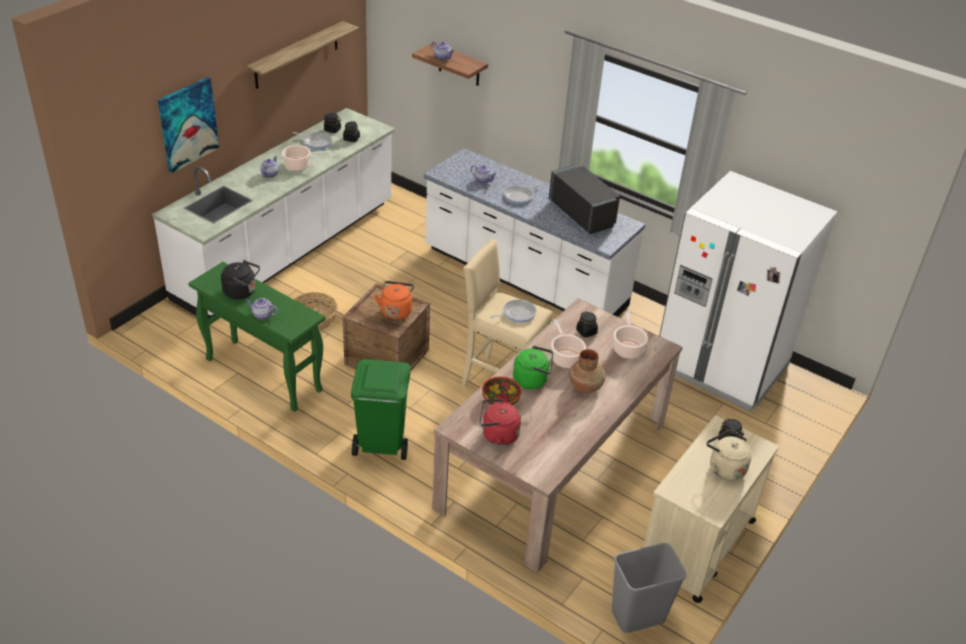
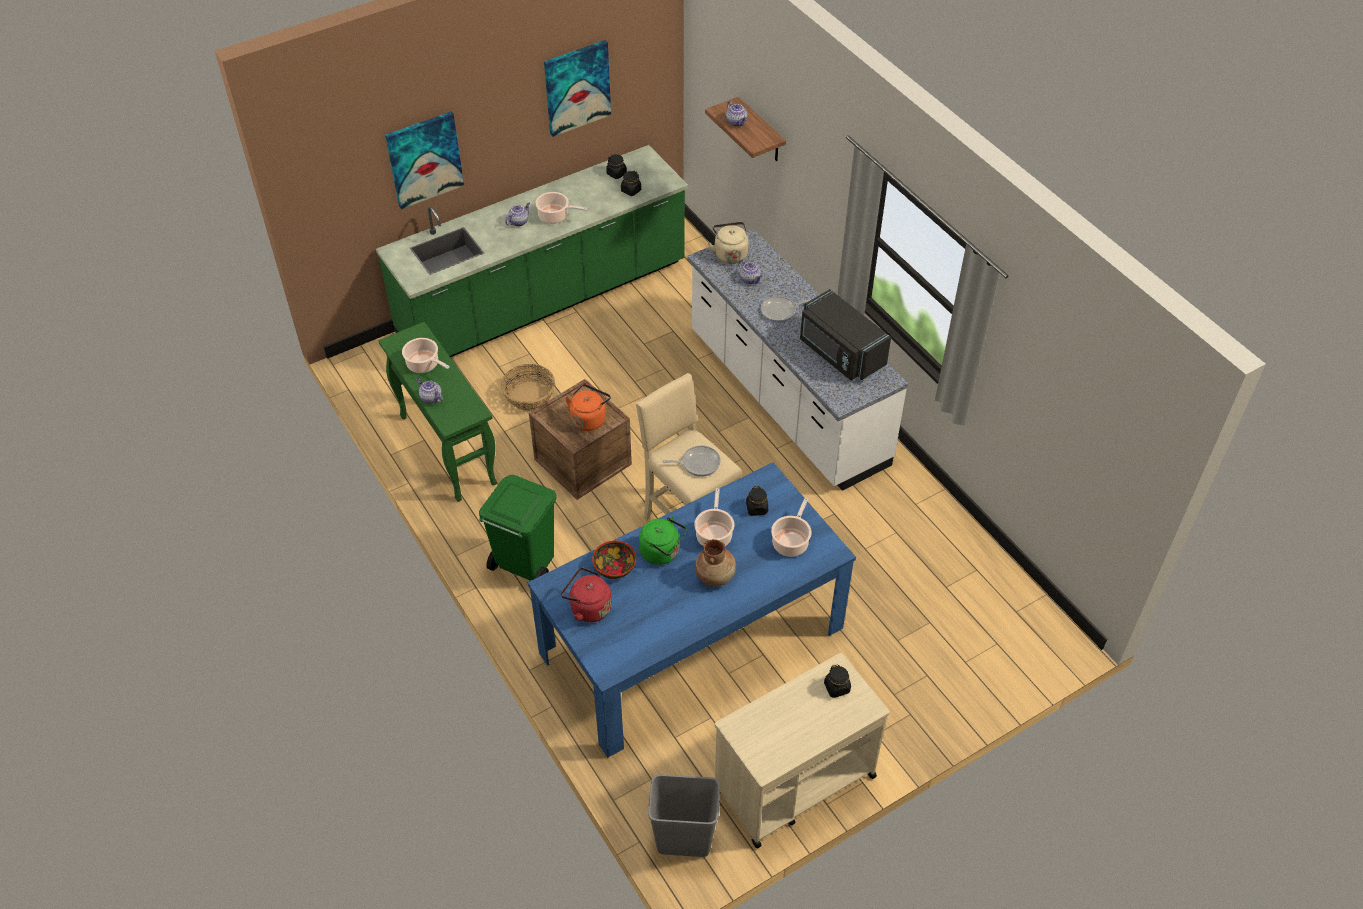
camera: 25 degrees right, 10 degrees up
(242, 292) = (424, 365): black kettle -> cooking pot
(288, 251) = (544, 301): white counter -> green counter
(296, 55) = (577, 87): shelf -> picture
(316, 142) = (590, 188): frying pan -> none
(553, 464) = (692, 640): beige dining table -> blue dining table
(583, 215) = (840, 353): black microwave -> black microwave turned 150 degrees clockwise
(721, 366) = (956, 574): white fridge -> none
(724, 468) = (810, 719): beige kettle -> beige kettle (729, 254)

